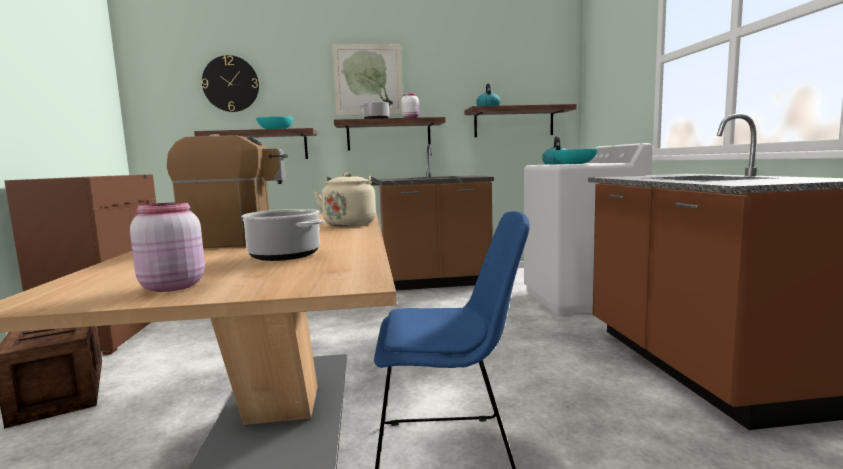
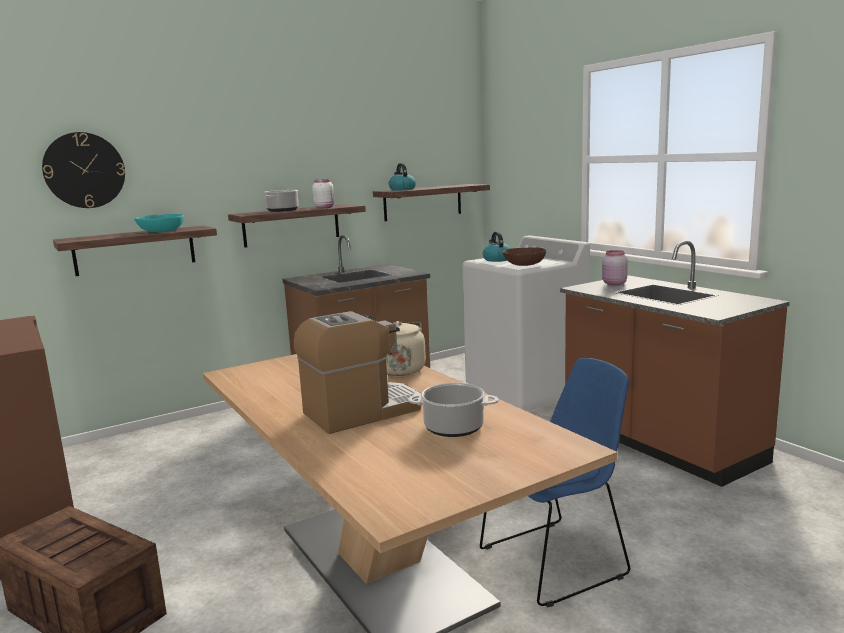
camera: 25 degrees left, 5 degrees up
(171, 286) = (457, 478): pink jar -> pink jar (613, 283)
(368, 80) = (264, 159): picture -> none
(574, 164) = (524, 264): turquoise bowl -> brown bowl

